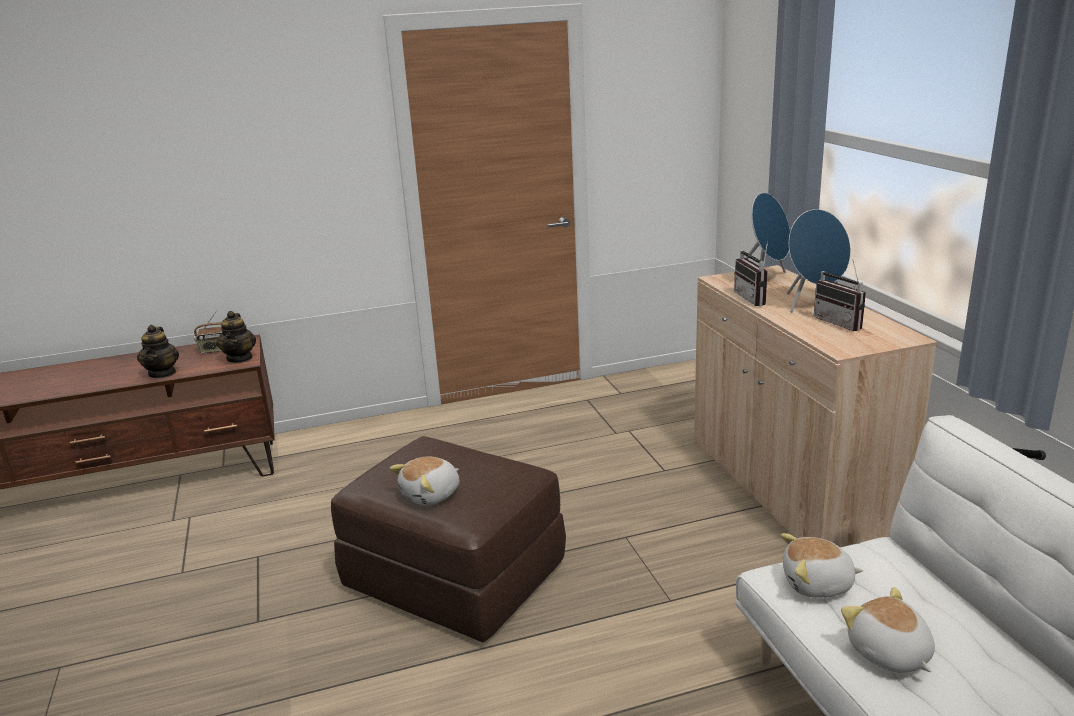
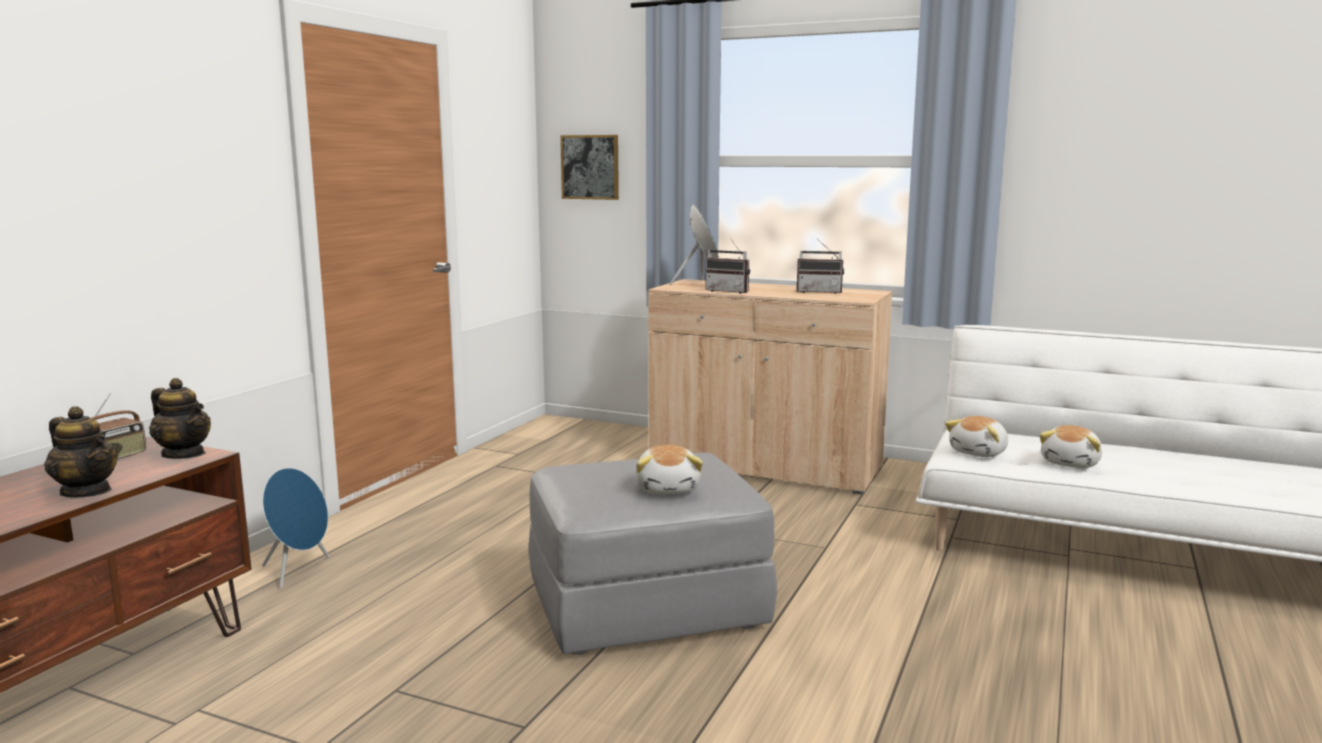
camera: 50 degrees left, 10 degrees down
(457, 576) = (647, 605): brown ottoman -> grey ottoman
(749, 126) = (590, 167): none -> picture
(812, 304) = (773, 288): blue speaker -> blue speaker (298, 571)
(888, 653) = (1071, 463): plush toy -> plush toy turned 75 degrees counterclockwise

